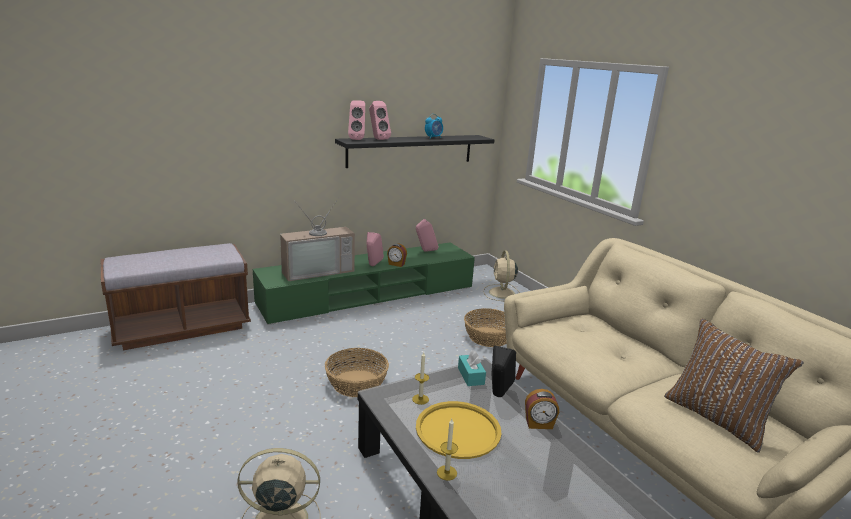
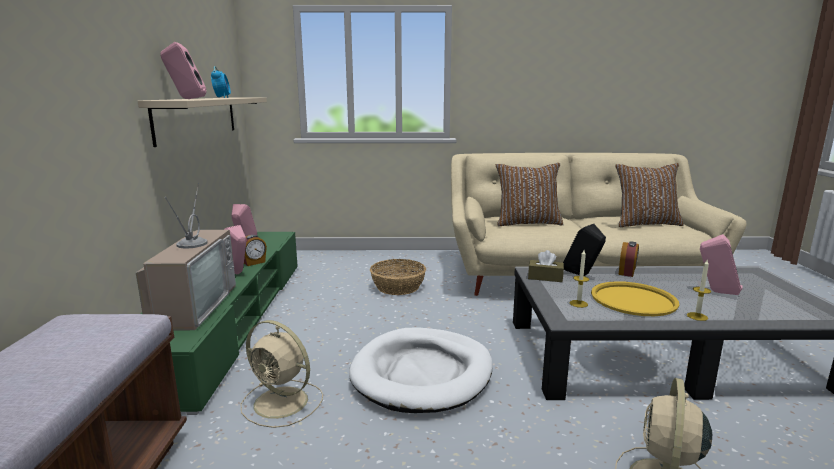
camera: 60 degrees left, 5 degrees down
(357, 139) = (169, 99): pink speaker -> pink speaker (716, 292)
(357, 383) = (422, 373): basket -> white dog bed
(411, 150) = (198, 118): black shelf -> beige shelf
(471, 376) = (545, 277): turquoise tissue box -> brown tissue box
(502, 293) = (326, 260): beige fan -> beige fan (283, 403)
(594, 338) = (527, 223): none -> brown pillow

